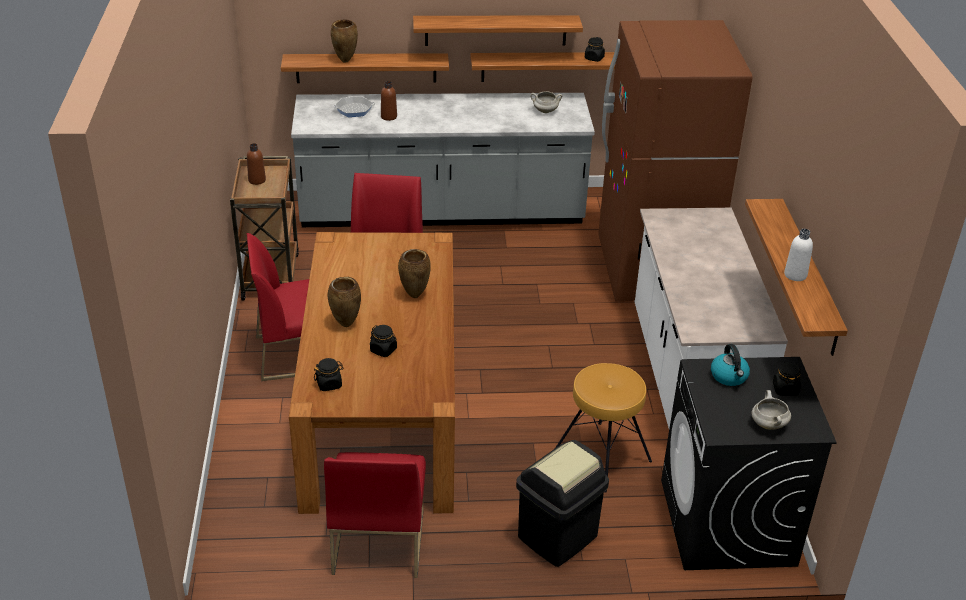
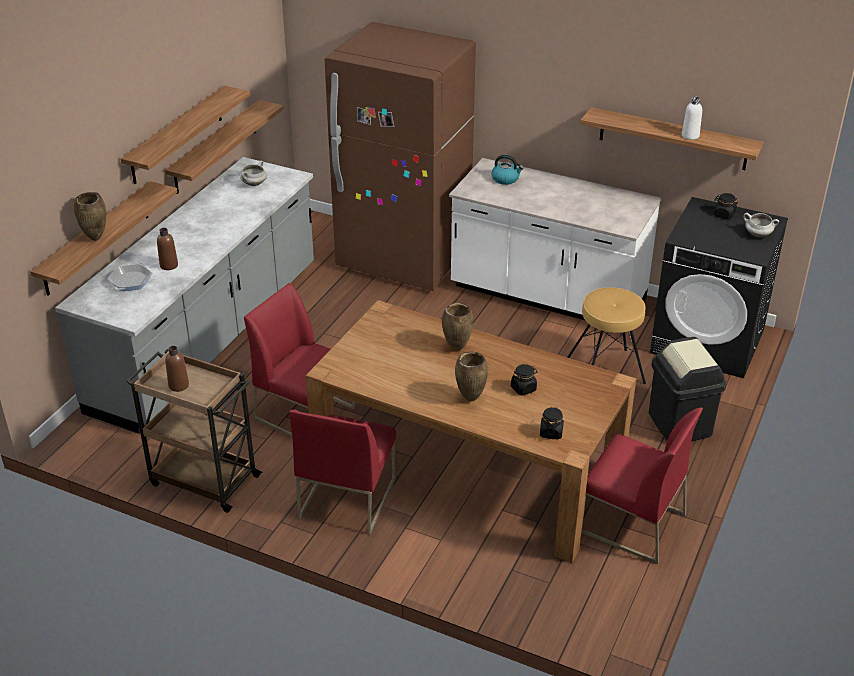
camera: 60 degrees left, 0 degrees up
(594, 58) = (249, 118): black jar -> none
(729, 376) = (697, 230): kettle -> kettle (506, 179)

